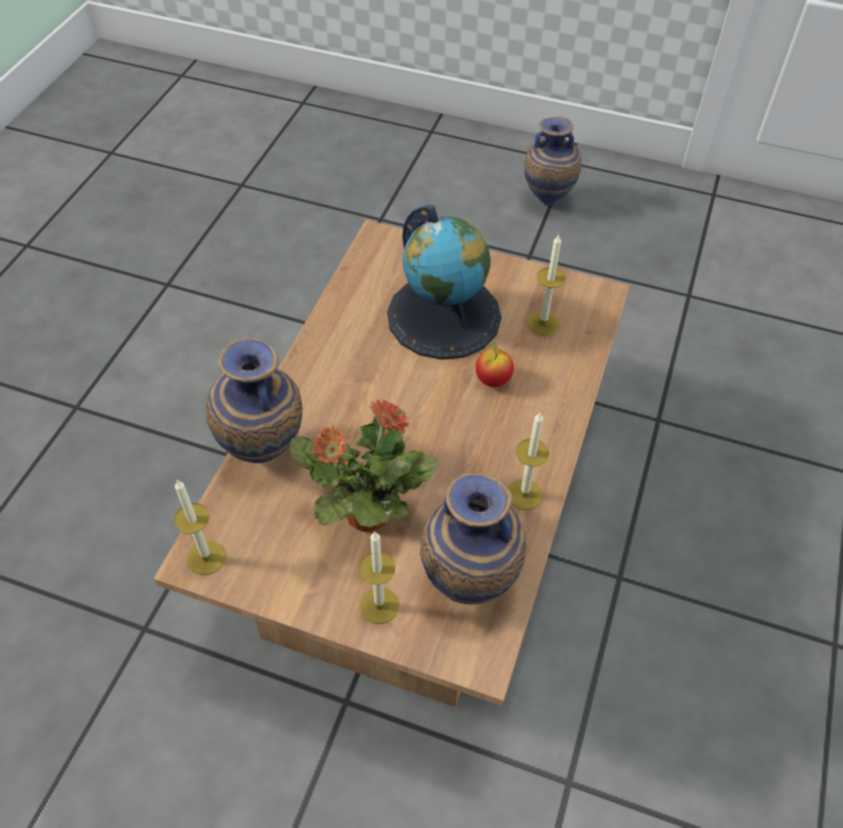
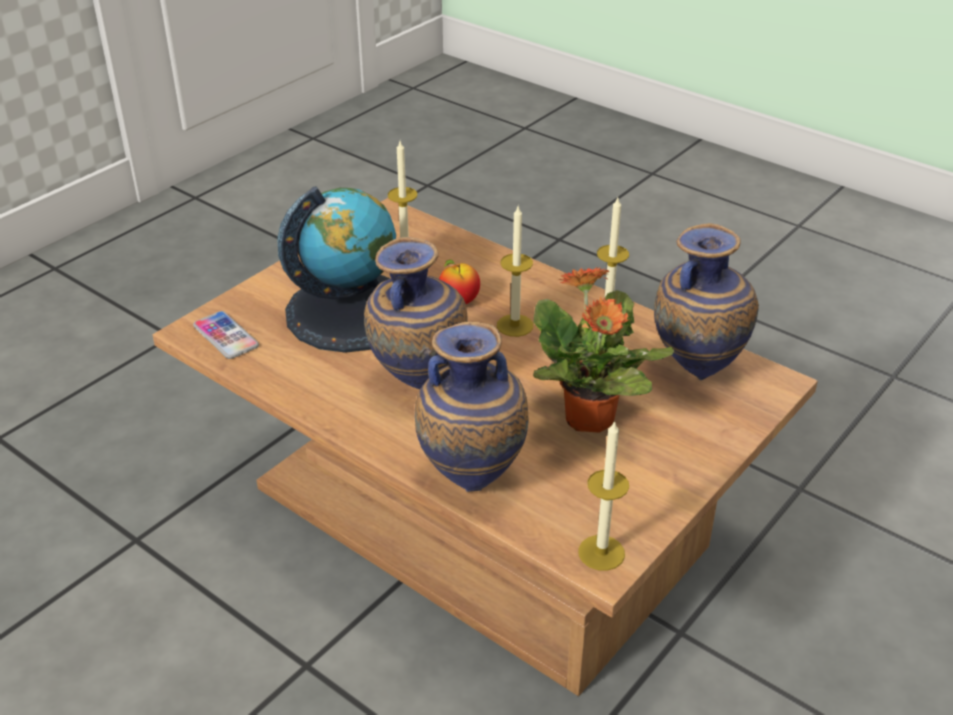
camera: 70 degrees left, 15 degrees down
(379, 257) = (226, 336): none -> phone
(379, 605) = (702, 432): candle -> candle (515, 325)
(547, 200) = (99, 299): vase -> vase (417, 385)

